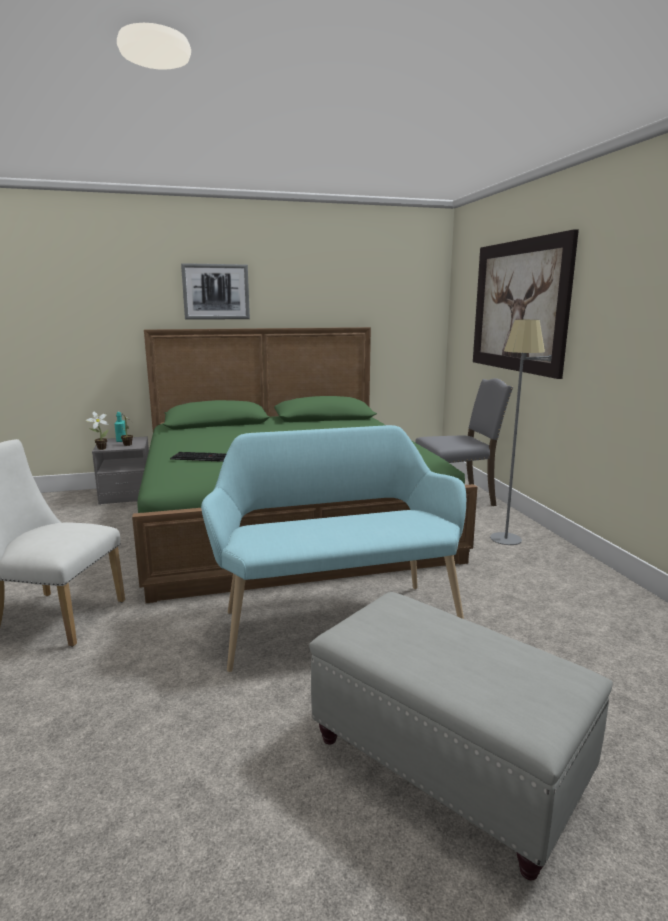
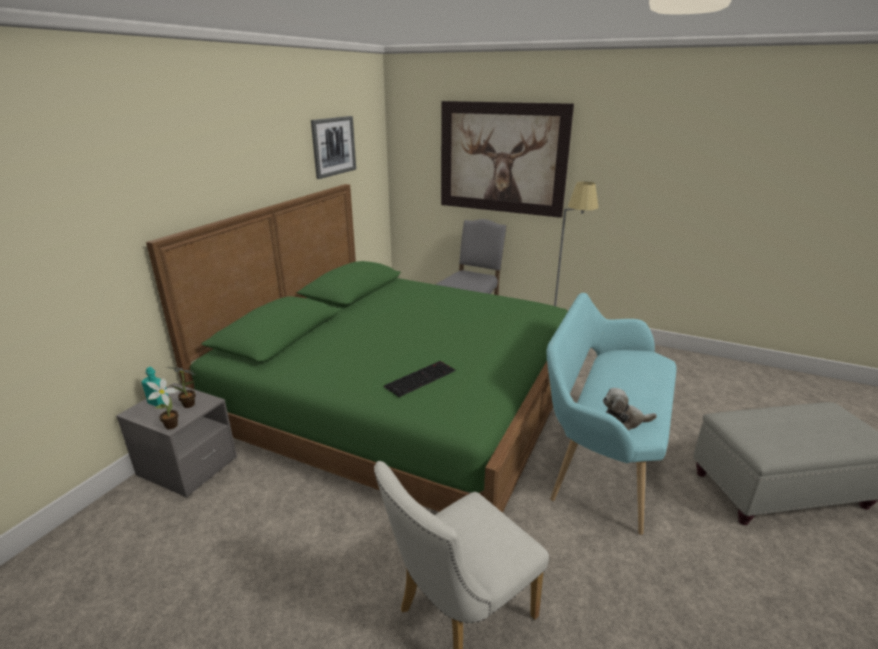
camera: 50 degrees left, 10 degrees up
(216, 292) = (215, 171): picture -> picture (333, 146)
(263, 535) = (623, 421): none -> plush toy

